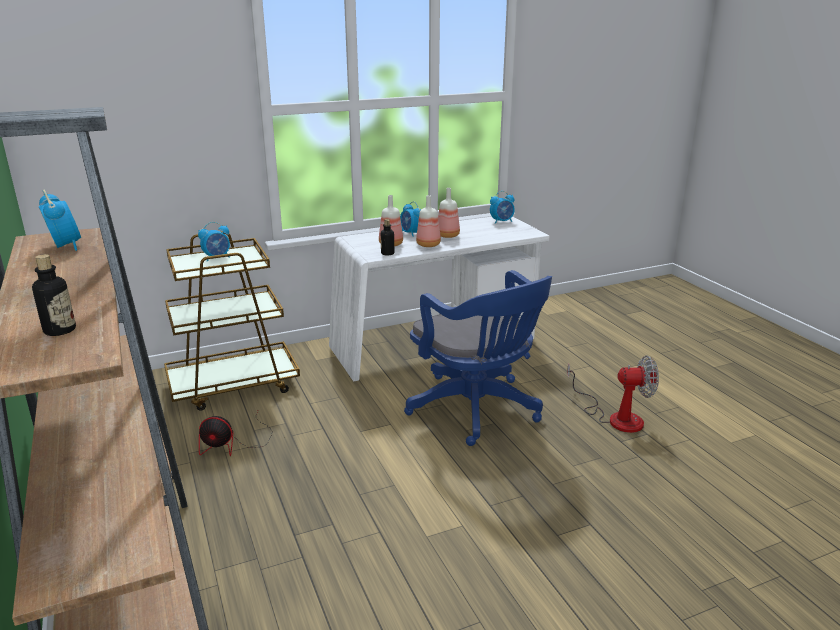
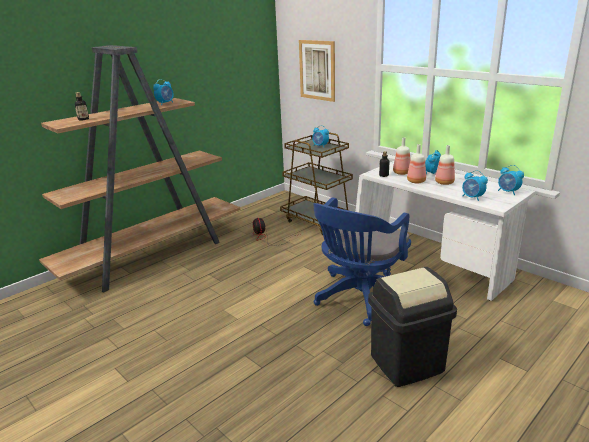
camera: 70 degrees right, 0 degrees up
(127, 134) = (317, 70): none -> picture
(503, 236) = (472, 198): none -> alarm clock
(615, 417) = (406, 363): fan -> black trash can

